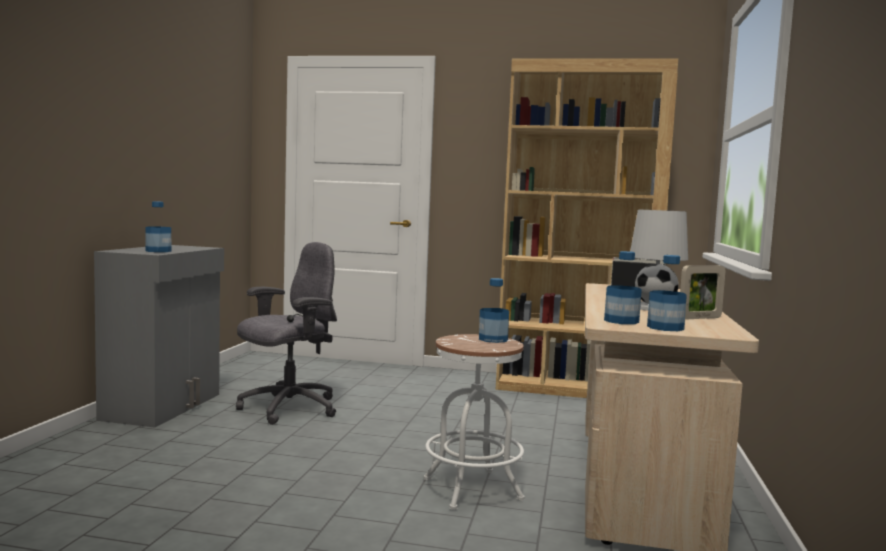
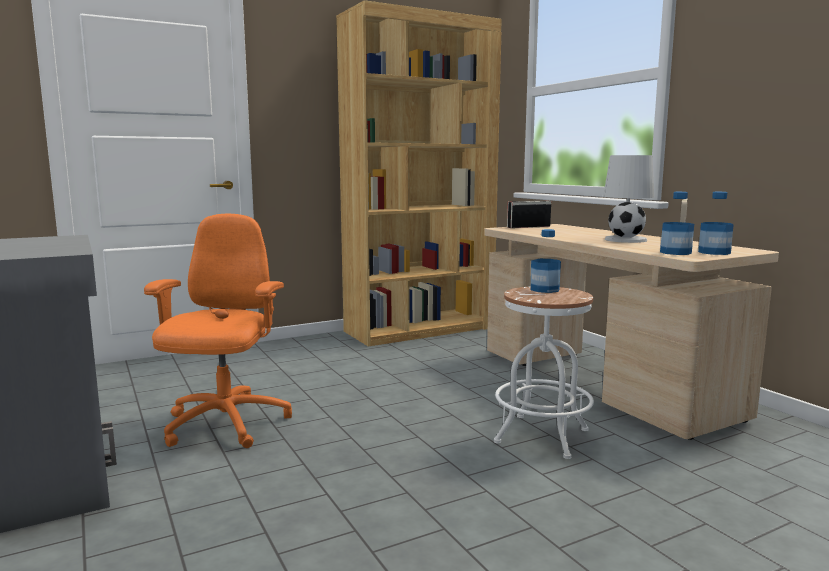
camera: 40 degrees left, 5 degrees up
(158, 251) = (49, 249): bottle -> none
(288, 408) = (225, 425): grey office chair -> orange office chair

